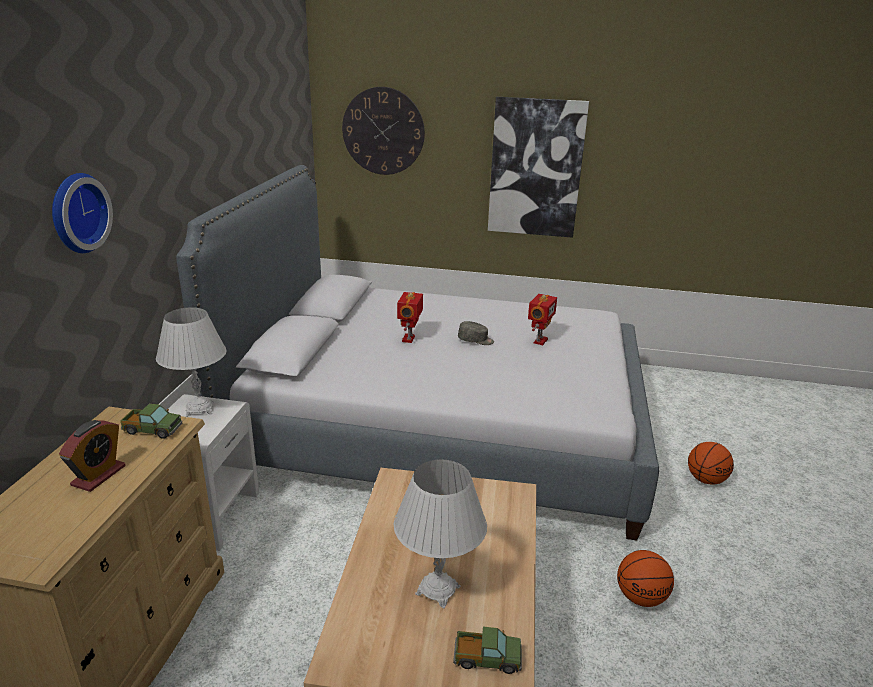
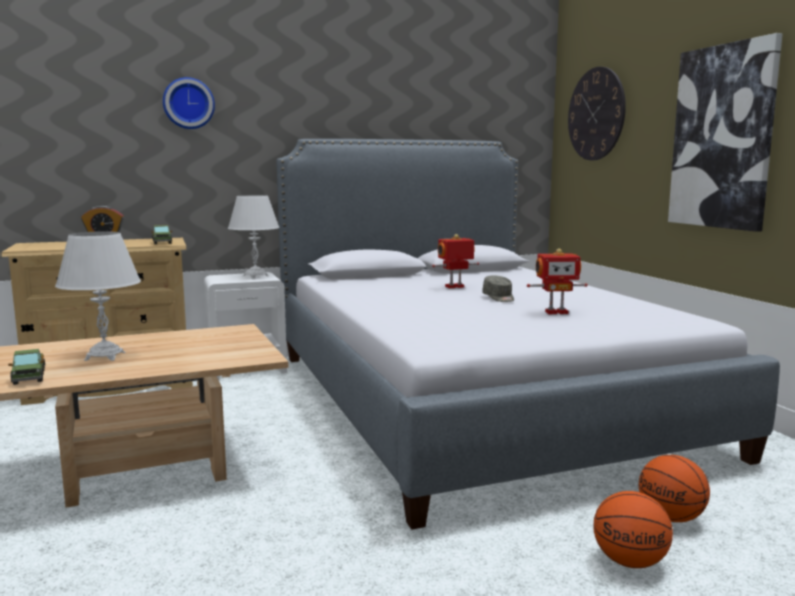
camera: 60 degrees right, 15 degrees down
(641, 597) = (307, 548): basketball -> basketball (671, 518)

